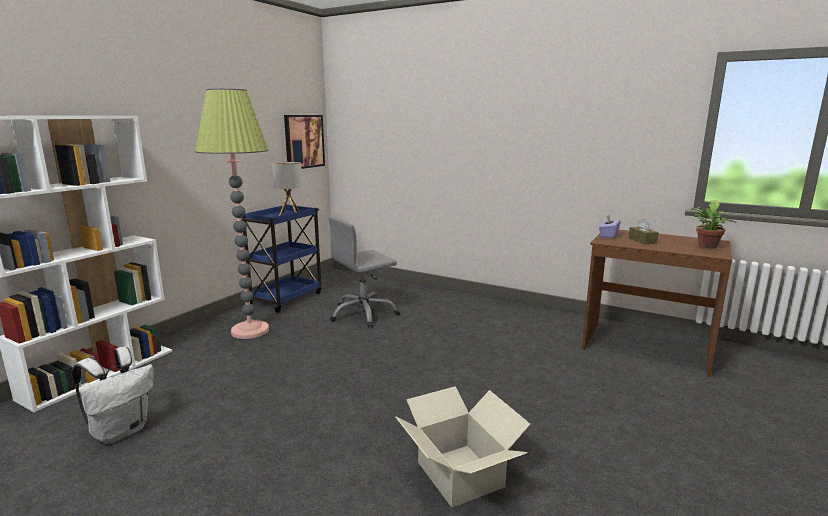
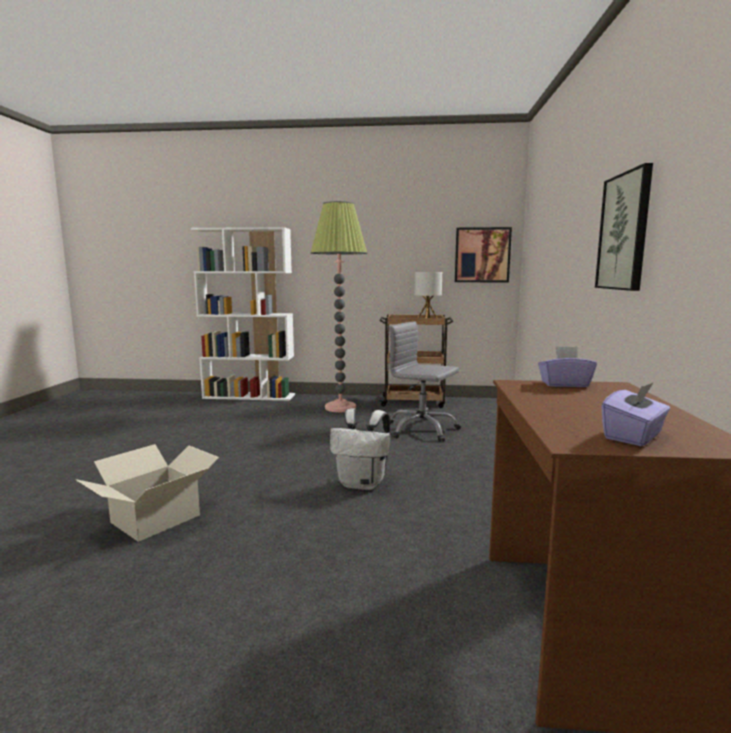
camera: 65 degrees right, 5 degrees down
(121, 431) = (189, 417): white backpack -> white backpack (362, 484)
(286, 298) = (414, 402): blue cart -> brown cart
(541, 141) = (624, 232): none -> picture
(642, 240) = (573, 399): brown tissue box -> none
(707, 247) = (633, 436): potted plant -> purple tissue box

